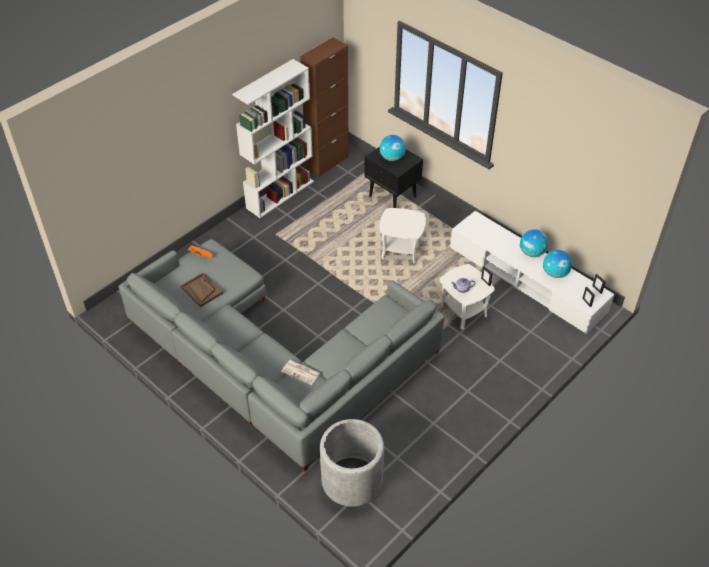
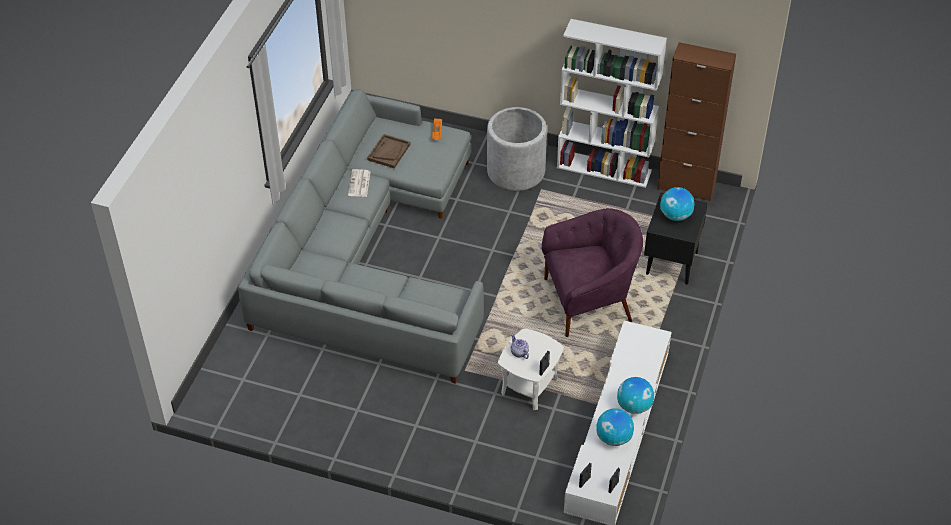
camera: 65 degrees right, 0 degrees up
(301, 372) = (328, 263): newspaper -> newspaper (359, 184)
(351, 480) = (256, 368): grey planter -> grey planter (516, 171)
(401, 250) = (589, 301): white side table -> purple armchair

